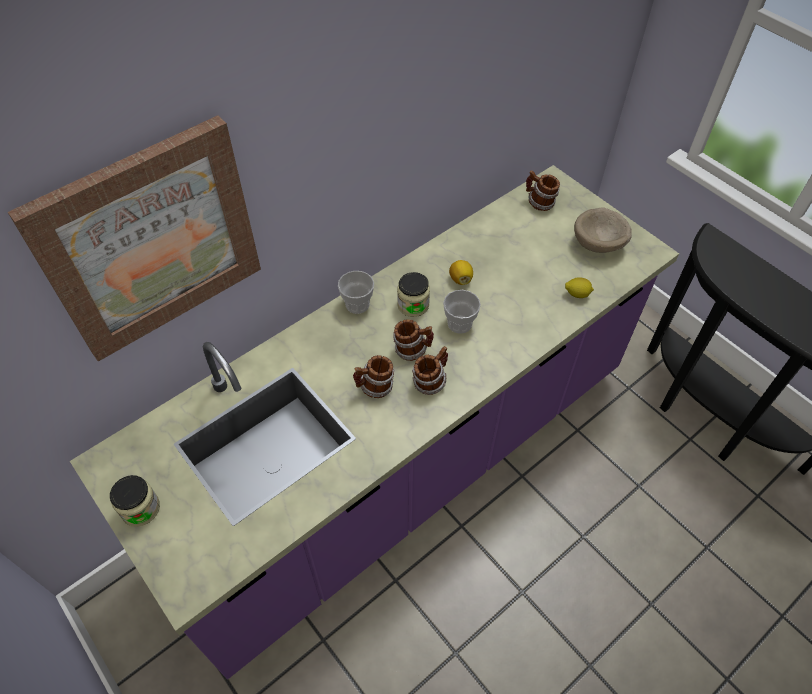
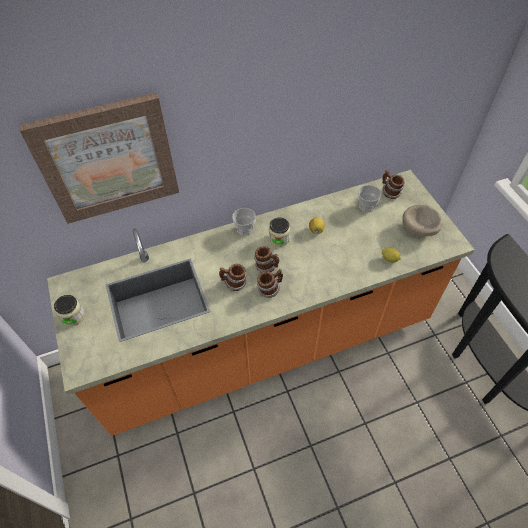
camera: 20 degrees right, 0 degrees up
(405, 466) = (265, 342): purple counter -> orange counter
(459, 323) = (303, 258): cup -> cup (366, 206)

